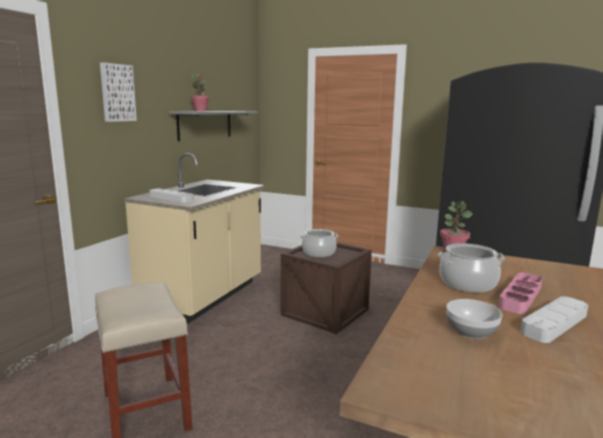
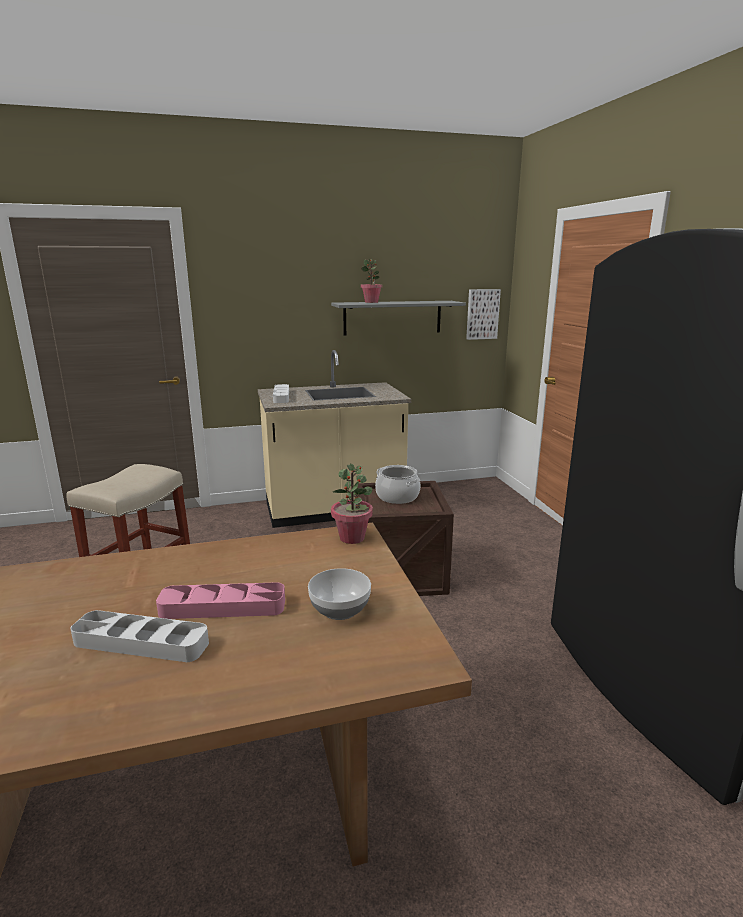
camera: 50 degrees right, 5 degrees up
(116, 93) = (258, 285): picture -> picture (482, 314)
(467, 284) = (236, 569): cooking pot -> none
(471, 332) = (79, 598): bowl -> bowl (339, 609)

